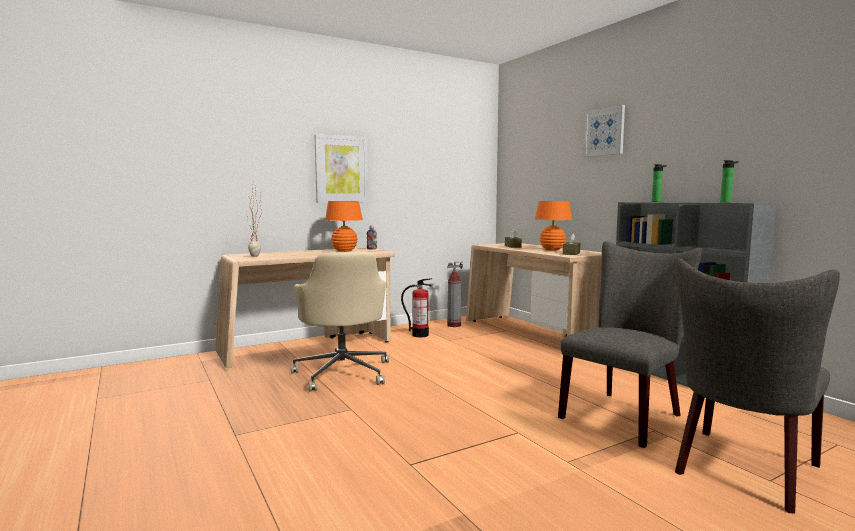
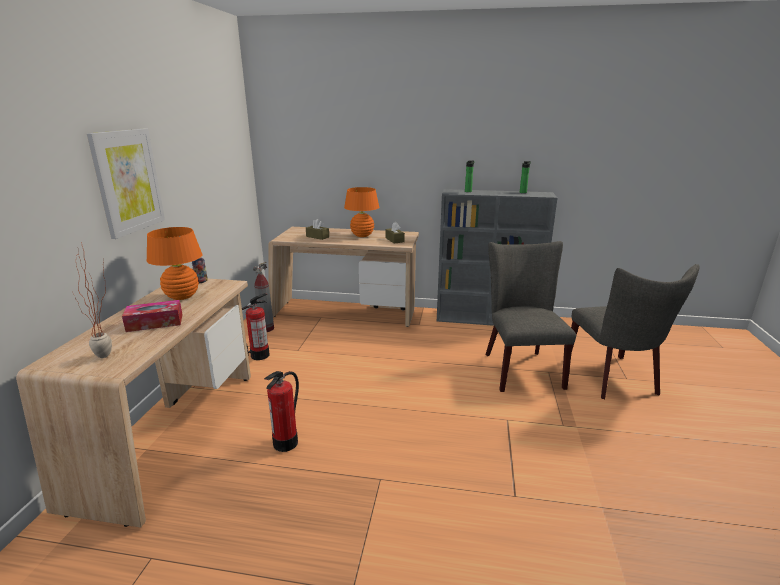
camera: 50 degrees left, 15 degrees up
(303, 254) = (155, 323): none -> tissue box
(343, 372) = (286, 443): beige office chair -> fire extinguisher
(604, 132) = (400, 121): picture -> none

